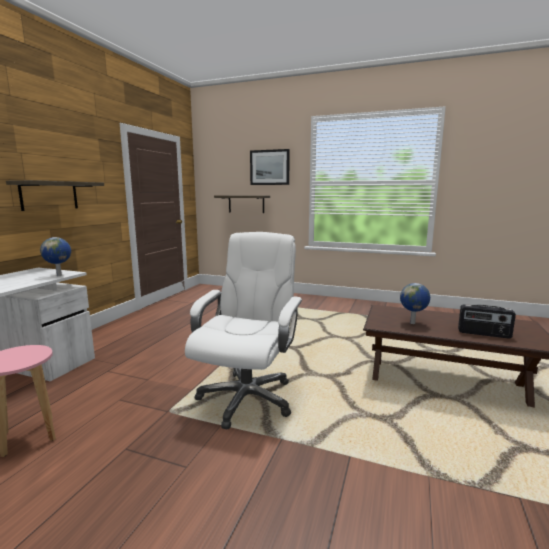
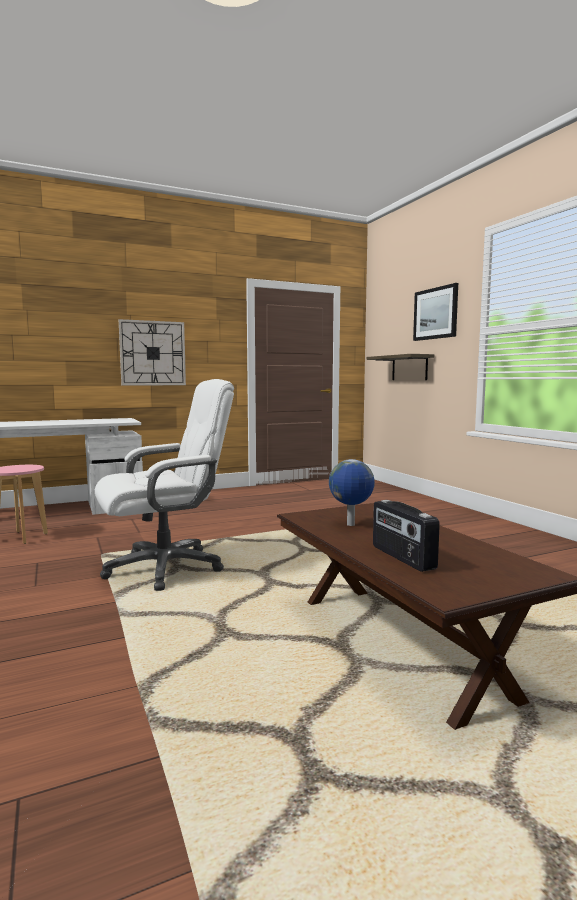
camera: 45 degrees right, 5 degrees down
(49, 195) = (153, 353): shelf -> wall clock
(60, 275) = (118, 422): globe -> none

